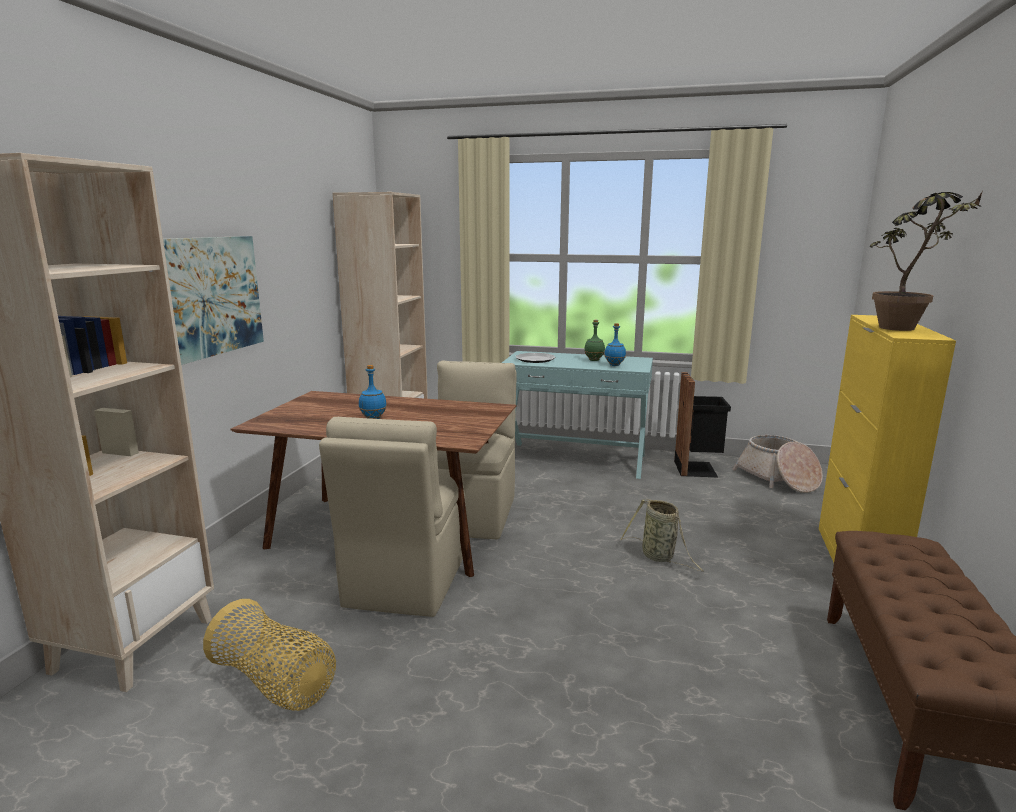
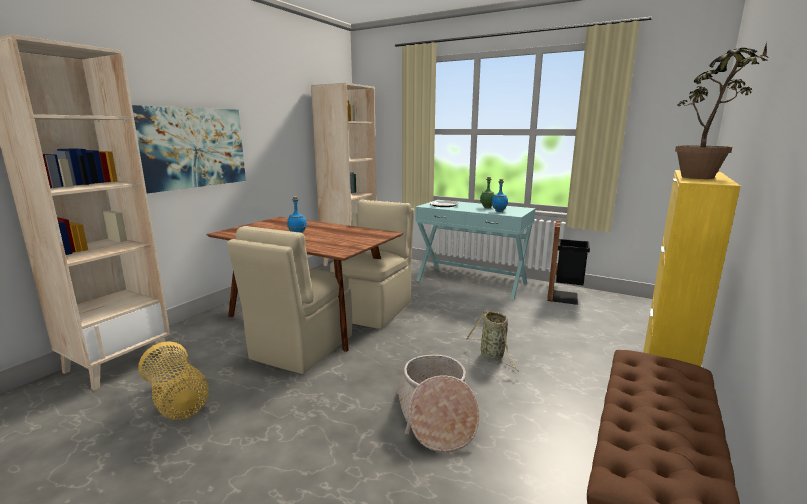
camera: 15 degrees right, 0 degrees up
(778, 479) = (629, 310): basket -> basket (436, 417)

